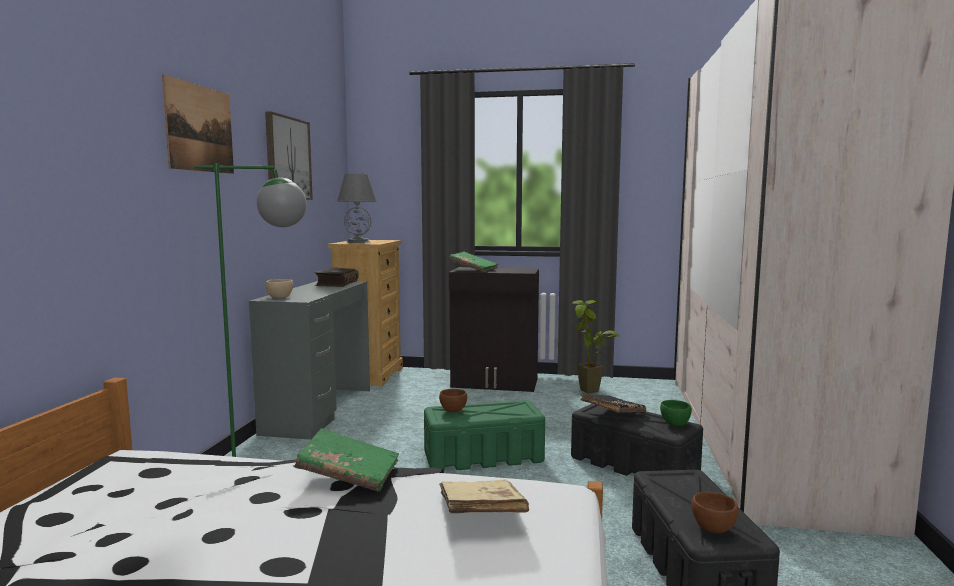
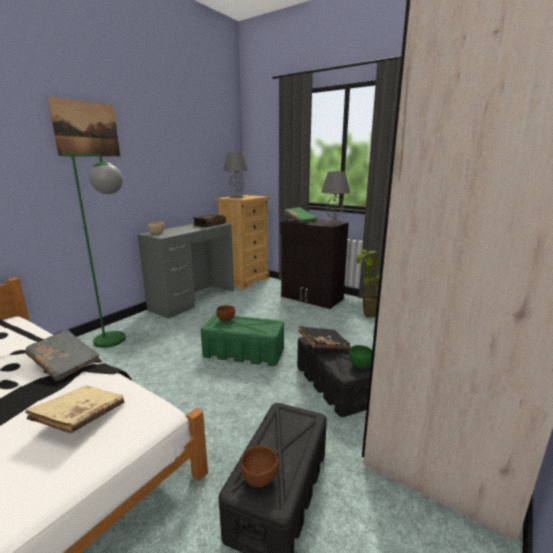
camera: 25 degrees right, 10 degrees up
(287, 158) = (176, 144): picture -> none
(348, 475) = (64, 363): green book -> grey book
(522, 269) = (334, 222): none -> grey table lamp

